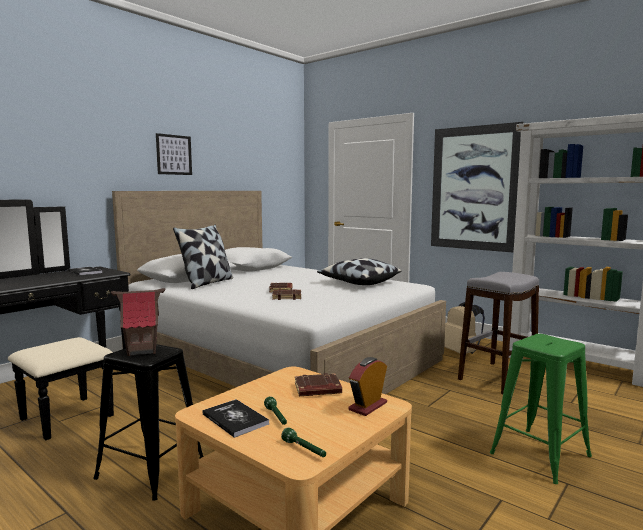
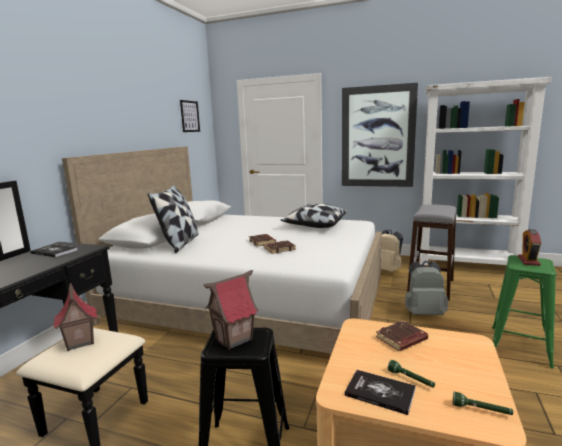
camera: 20 degrees left, 5 degrees up
(61, 344) = (79, 342): none -> toy house
(174, 155) = (113, 115): picture -> picture (190, 116)
(368, 406) = (462, 347): alarm clock -> alarm clock (528, 261)
(456, 400) = (424, 313): none -> grey backpack

